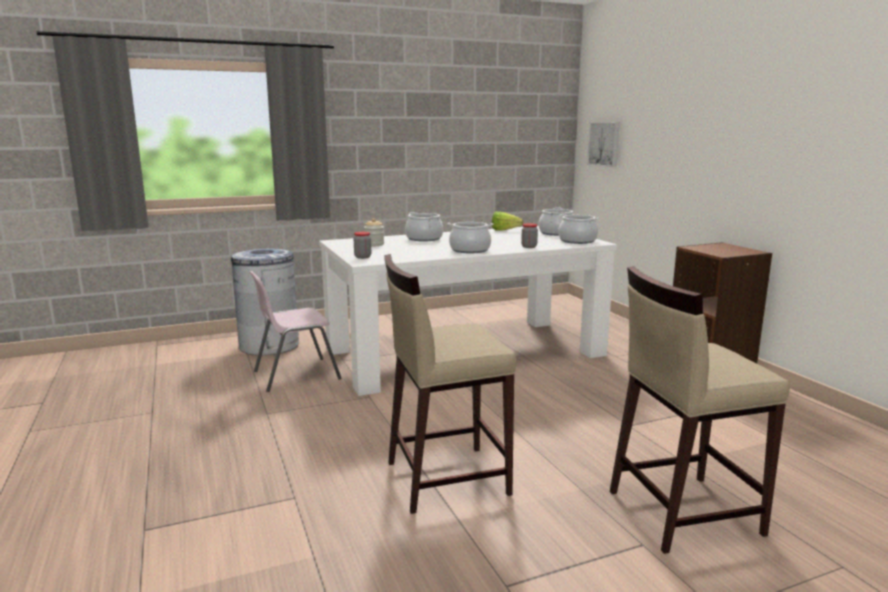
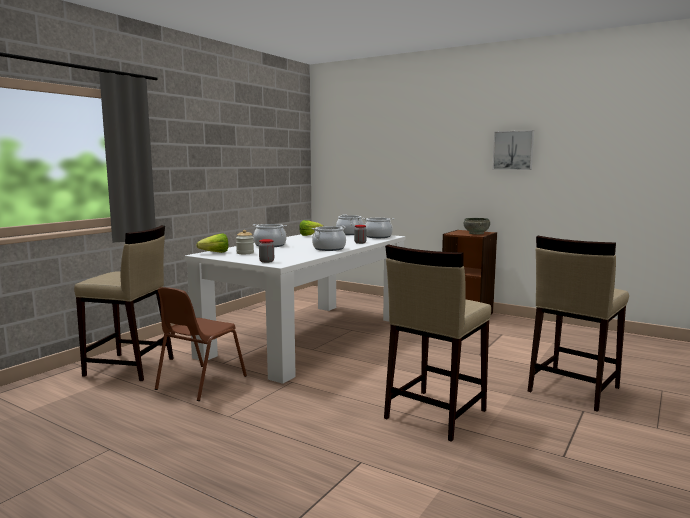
camera: 35 degrees left, 5 degrees down
(269, 345) = (130, 367): grey trash can -> beige stool
(295, 375) = (200, 383): pink chair -> brown chair
(347, 241) = (212, 253): none -> lettuce
(605, 144) = (342, 168): picture -> picture (513, 150)
(730, 251) = (476, 233): none -> grey bowl

